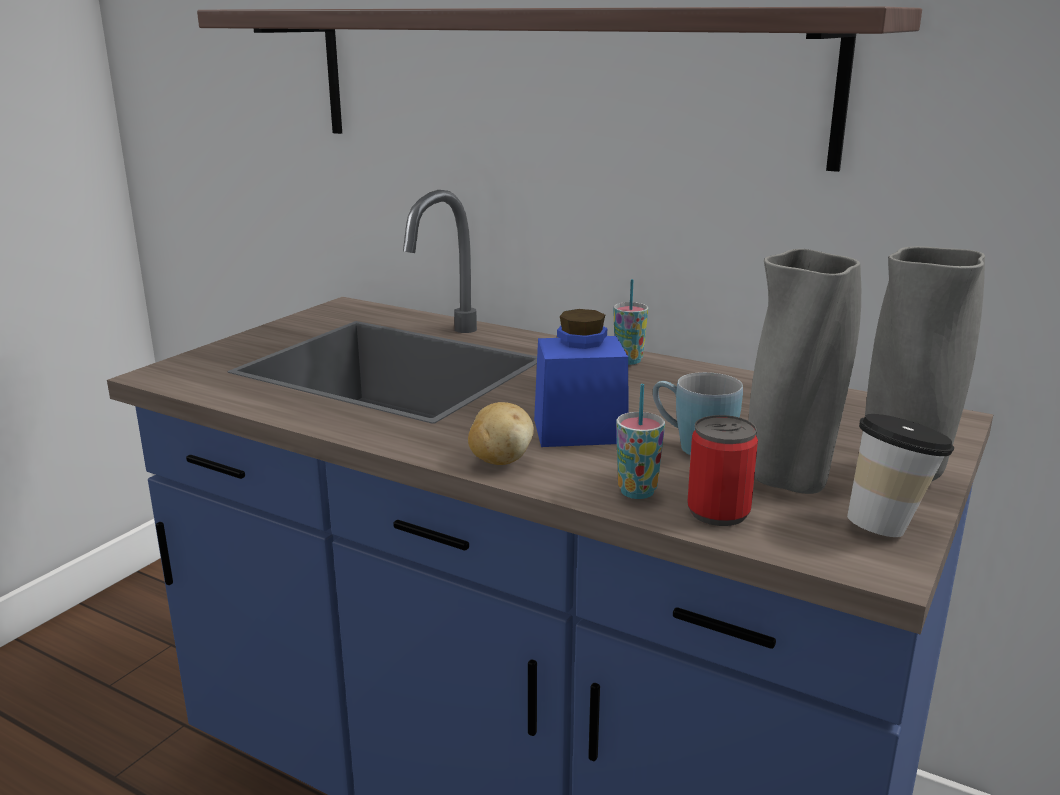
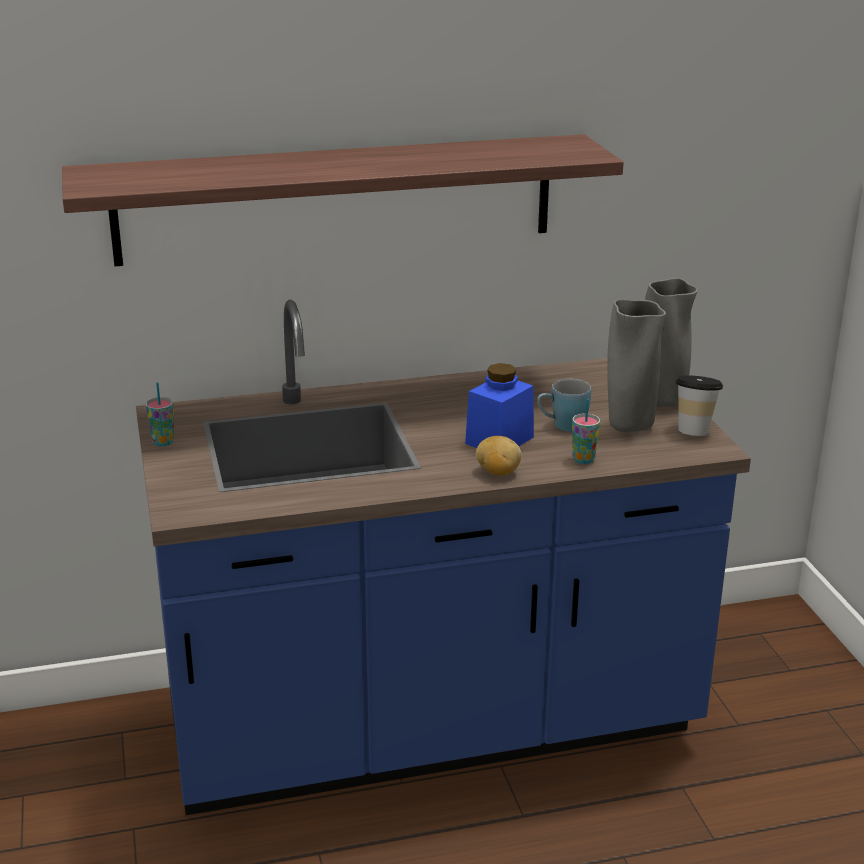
camera: 45 degrees left, 5 degrees up
(628, 361) = (435, 386): cup -> cup (163, 442)
(718, 512) = (629, 454): can -> none

